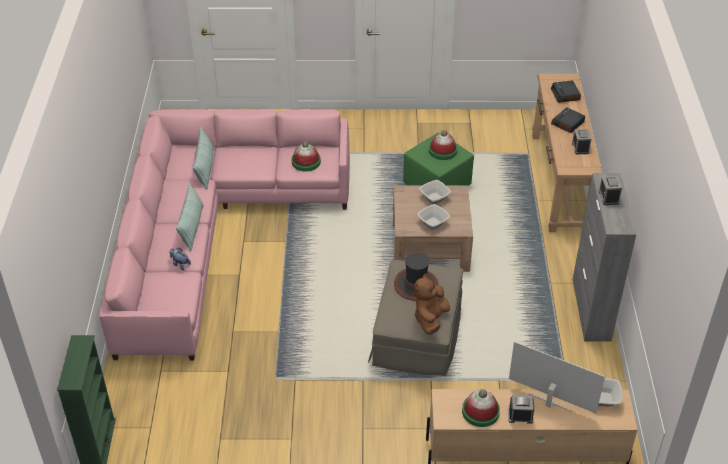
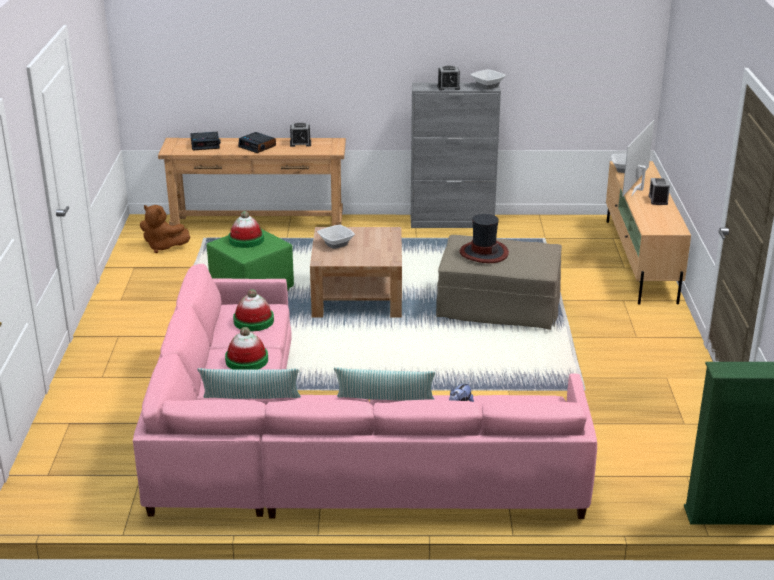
camera: 90 degrees left, 15 degrees down
(430, 319) = (533, 247): brown plush toy -> brown plush toy (163, 247)
(433, 223) = (380, 245): bowl -> bowl (487, 86)
(480, 411) = (660, 215): hat -> hat (247, 360)

